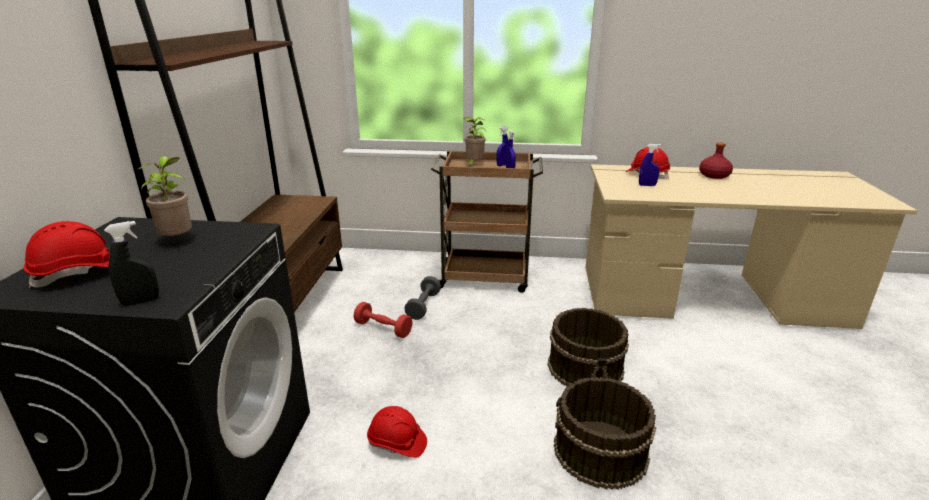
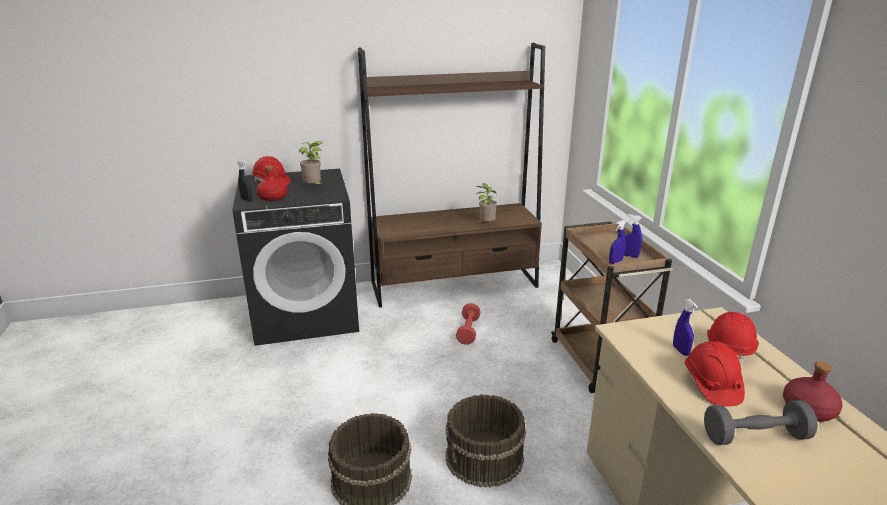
camera: 70 degrees right, 0 degrees up
(171, 276) = (272, 197): none -> red bottle
(397, 443) = (345, 374): red hard hat -> red hard hat (711, 385)
(423, 306) = (516, 341): grey dumbbell -> grey dumbbell (755, 436)
(474, 164) = (611, 243): potted plant -> potted plant (486, 224)

